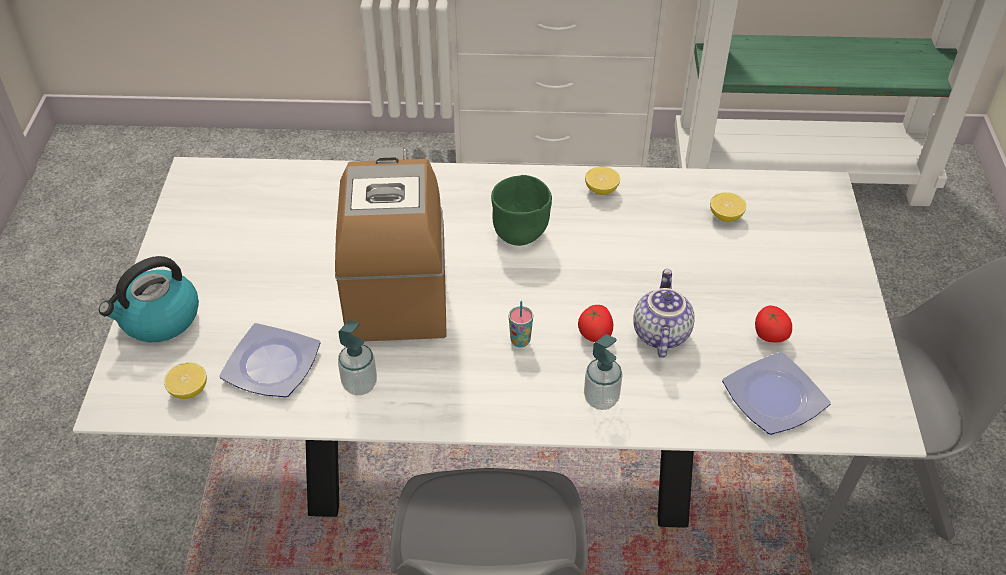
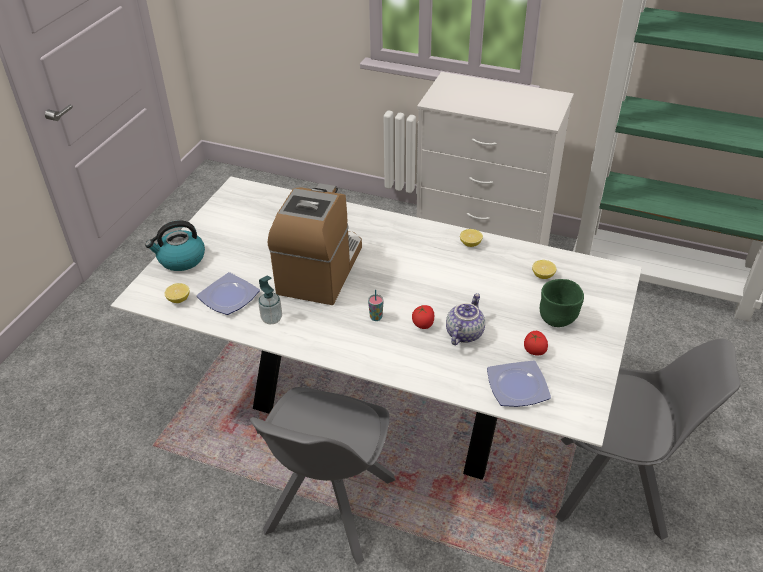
camera: 20 degrees right, 5 degrees down
(521, 233) = (408, 258): green bowl -> green bowl (558, 319)
(601, 399) = (408, 360): soap dispenser -> none

